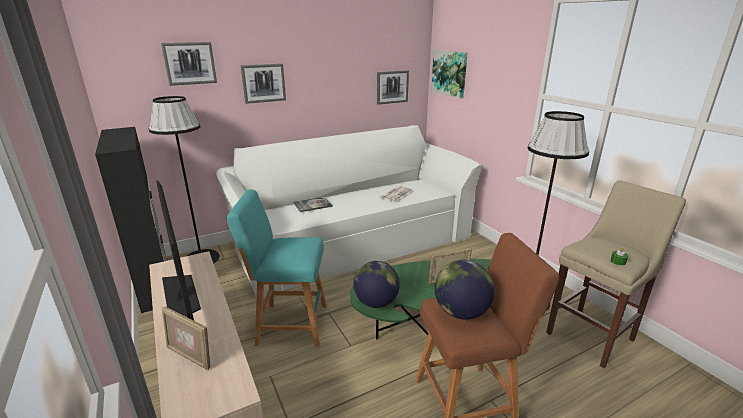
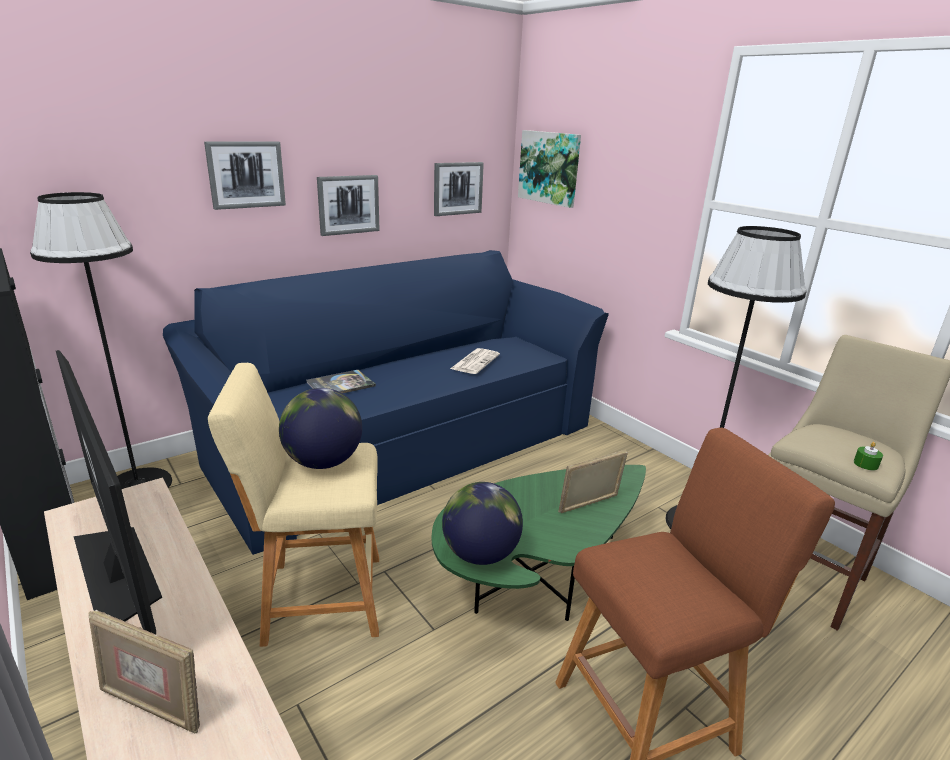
camera: 10 degrees left, 0 degrees up
(189, 63) = (108, 133): picture -> picture (348, 204)
(288, 324) = (316, 598): turquoise stool -> beige stool
(351, 239) = (400, 438): white sofa -> blue sofa
(461, 312) = (653, 570): globe -> globe (323, 462)

